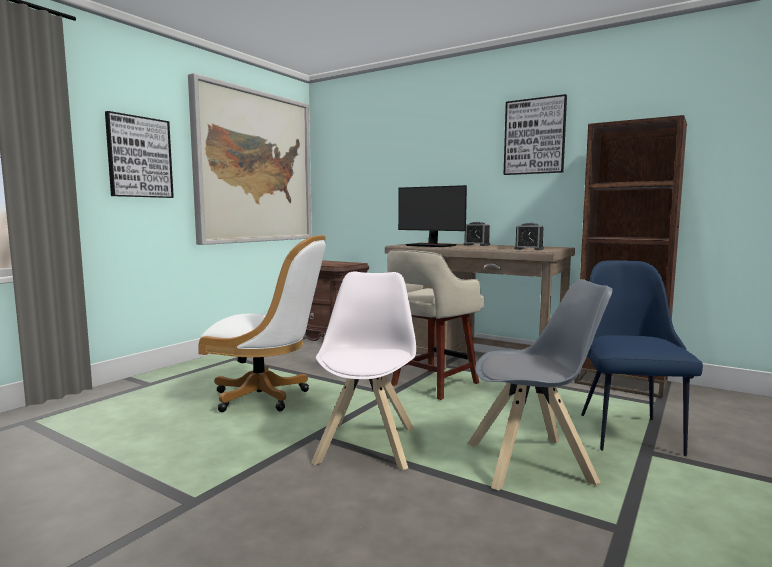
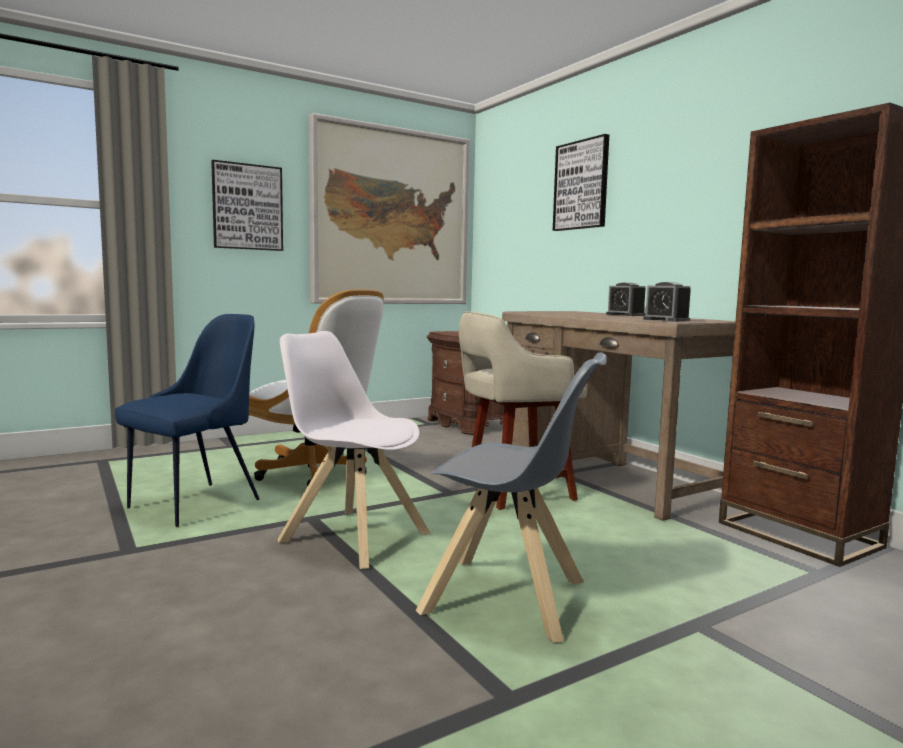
camera: 25 degrees right, 0 degrees up
(367, 443) = (352, 536): white chair -> white chair turned 90 degrees counterclockwise
(431, 245) = (559, 313): monitor -> none
(534, 136) = (714, 158): picture -> picture (581, 185)
(627, 433) = (703, 597): blue chair -> blue chair (195, 503)

